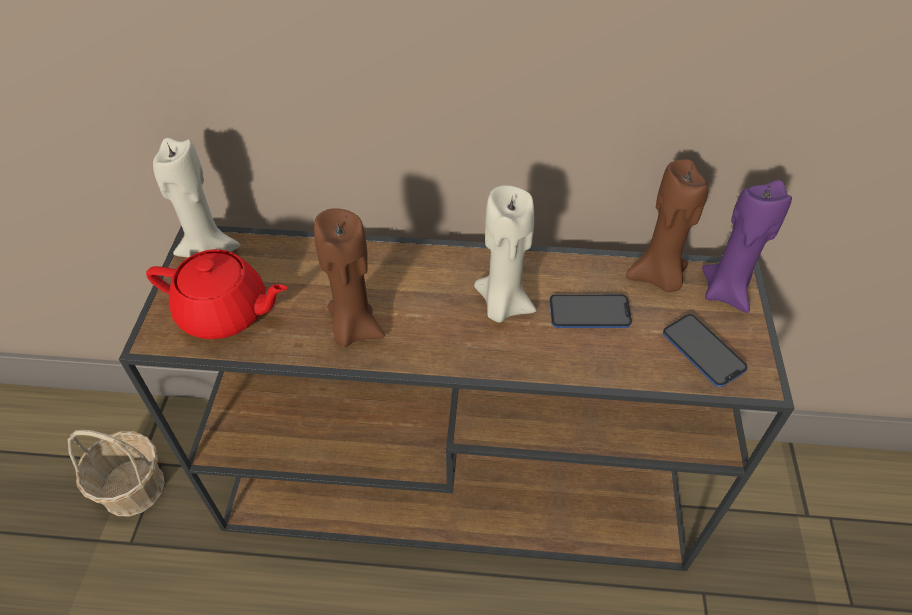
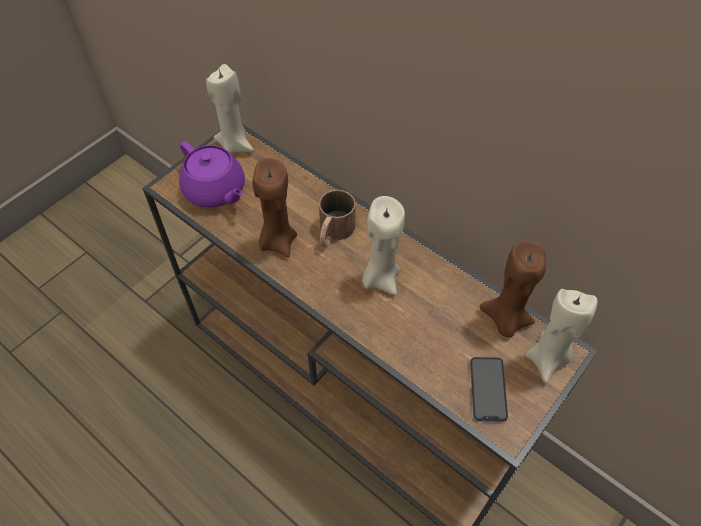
camera: 35 degrees right, 5 degrees up
(133, 487) = (166, 268): basket -> none
(225, 313) = (215, 191): red teapot -> purple teapot
(410, 286) = (333, 232): none -> brown mug
(589, 313) = (433, 317): phone -> none
(726, 291) = (547, 359): purple candle -> beige candle

